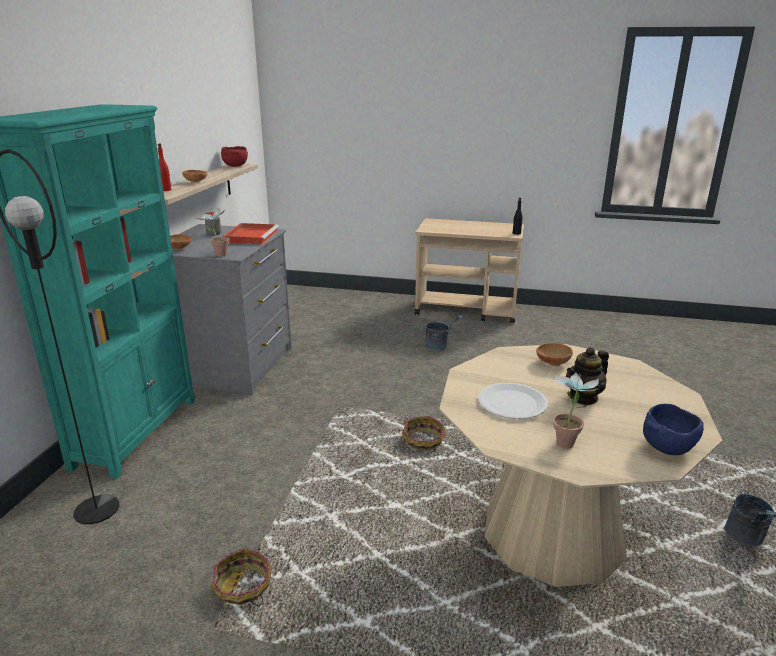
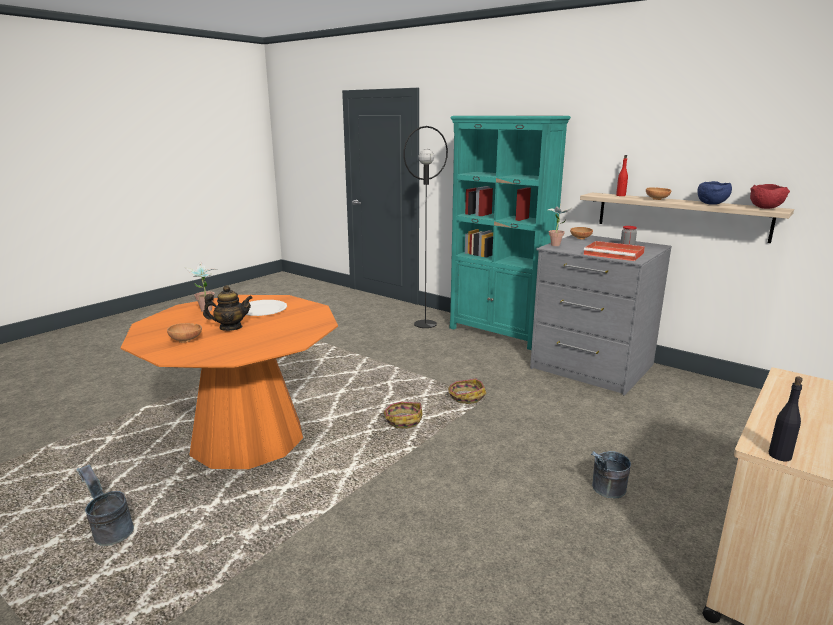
camera: 115 degrees right, 5 degrees down
(243, 587) = (331, 347): basket -> basket (465, 397)
(552, 363) = (285, 333): brown bowl -> brown bowl (187, 340)
(553, 533) = (247, 438): beige dining table -> orange dining table
(584, 397) = (230, 327): teapot -> teapot turned 90 degrees clockwise
(668, 448) = (150, 330): blue bowl -> blue bowl (712, 204)

